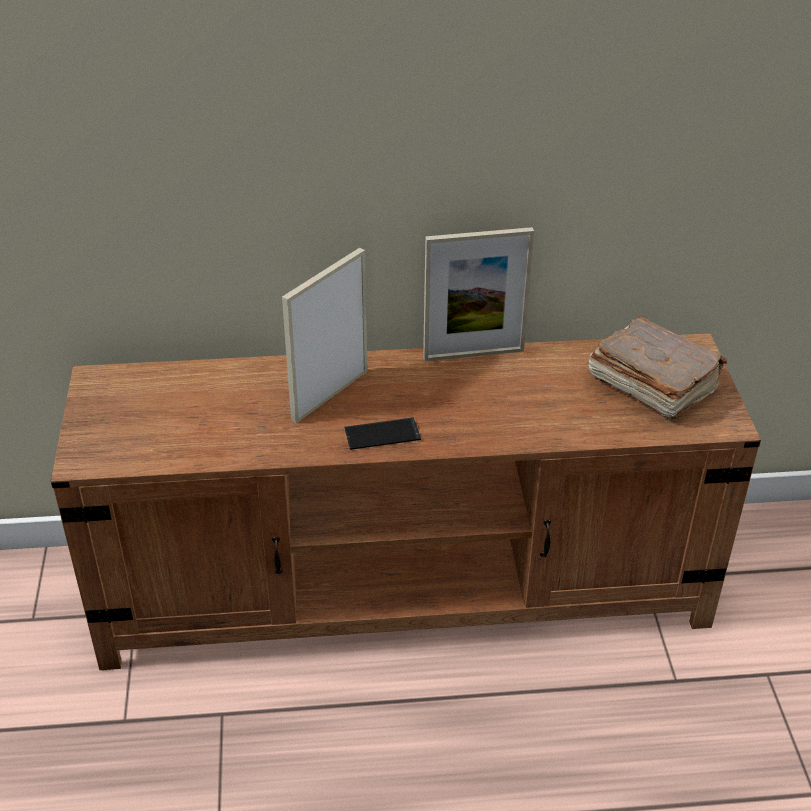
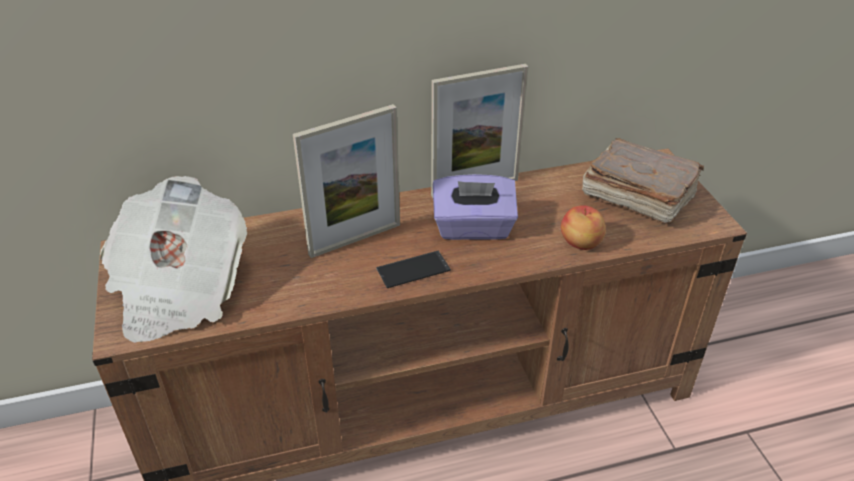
camera: 10 degrees left, 0 degrees up
(142, 424) = (178, 289): none -> newspaper
(330, 395) = (355, 239): picture frame -> picture frame turned 150 degrees counterclockwise
(458, 398) = (473, 228): none -> purple tissue box
(569, 428) = (580, 243): none -> apple

